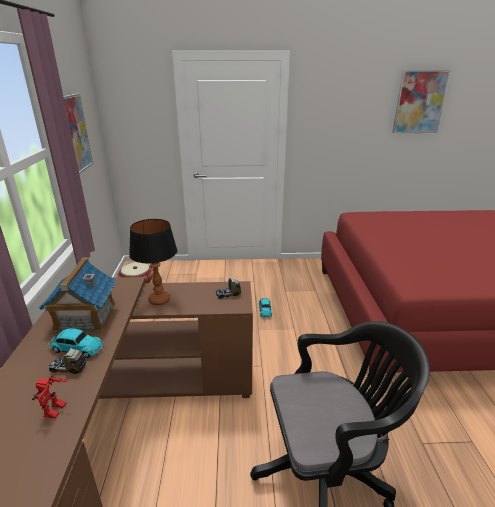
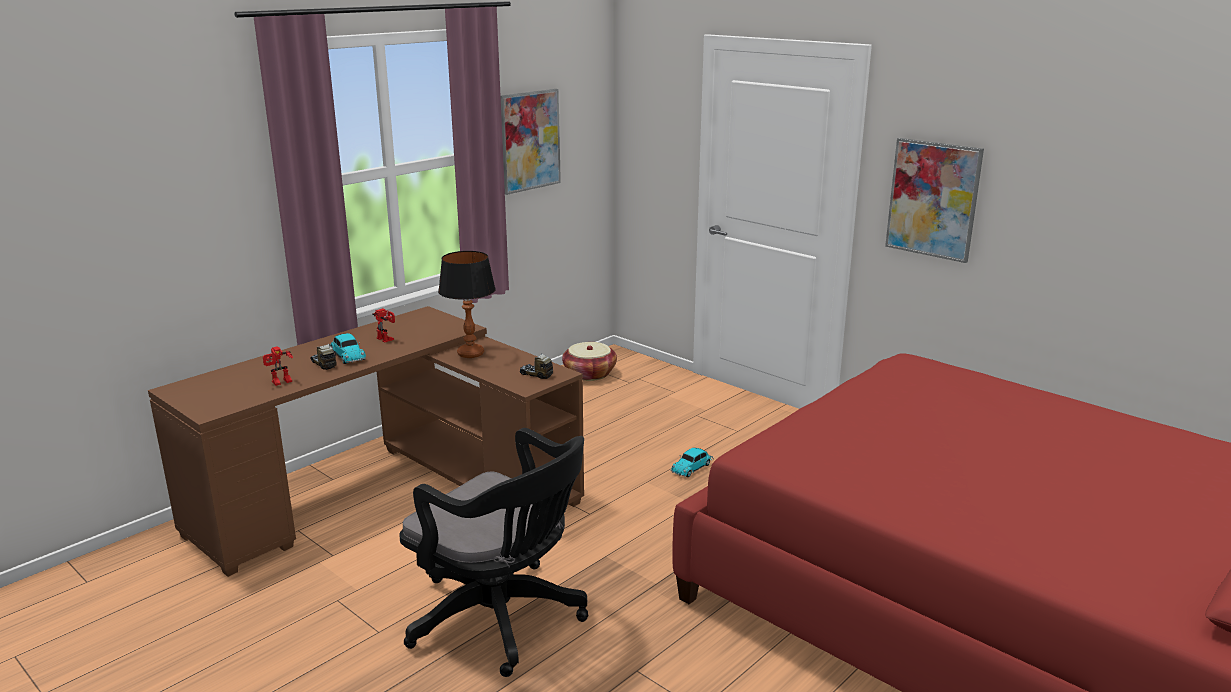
camera: 45 degrees right, 5 degrees down
(85, 317) = (387, 338): toy house -> toy robot
(420, 102) = (1123, 165): picture -> picture (933, 199)

